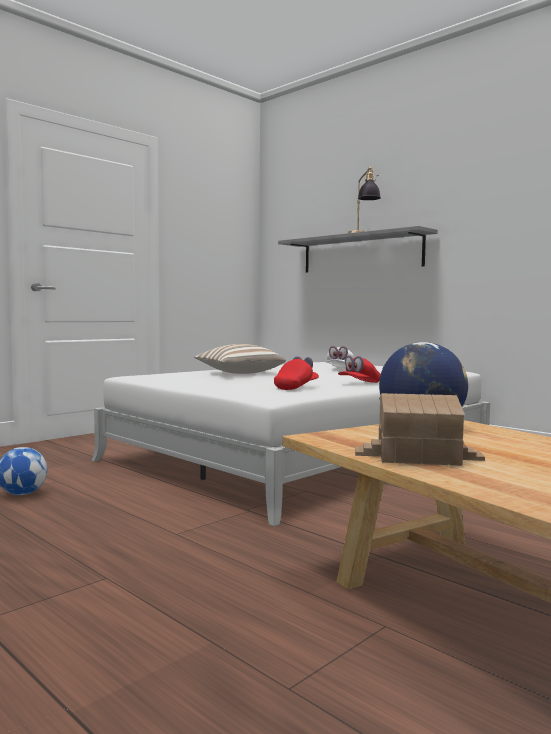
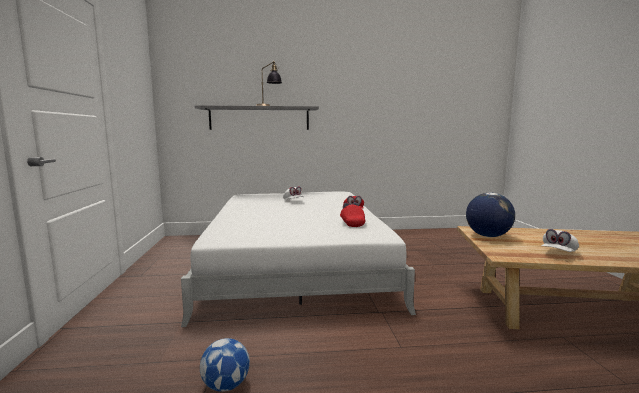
camera: 50 degrees left, 5 degrees up
(238, 373) = (267, 218): pillow -> none
(417, 455) = (558, 253): toy house -> white cap

